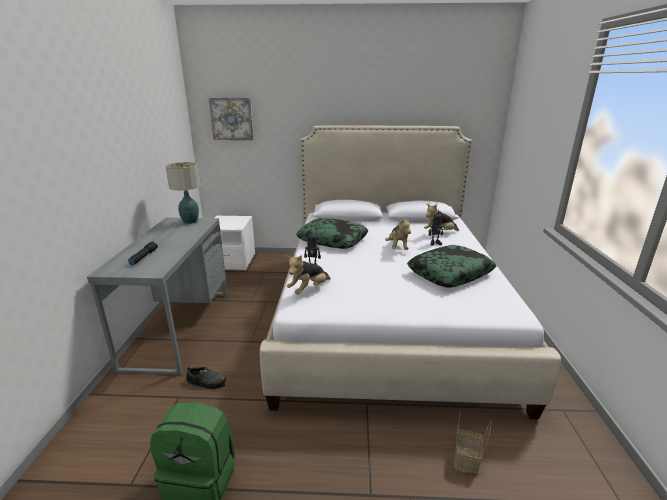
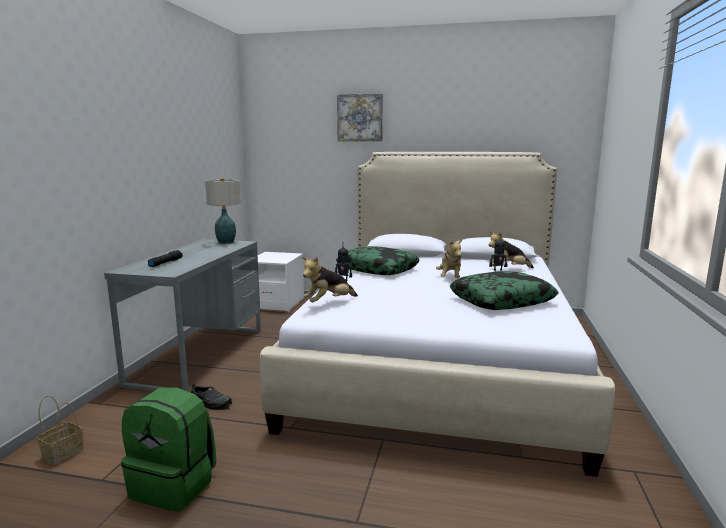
camera: 10 degrees right, 10 degrees down
(232, 119) = (288, 146): picture -> picture (360, 118)
(467, 460) = (488, 505): basket -> basket (62, 454)

